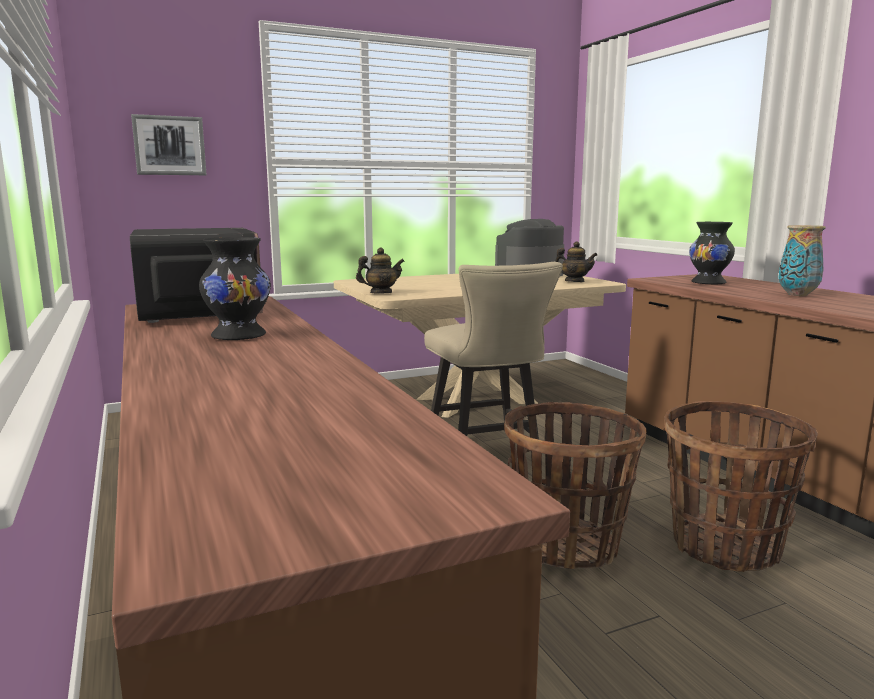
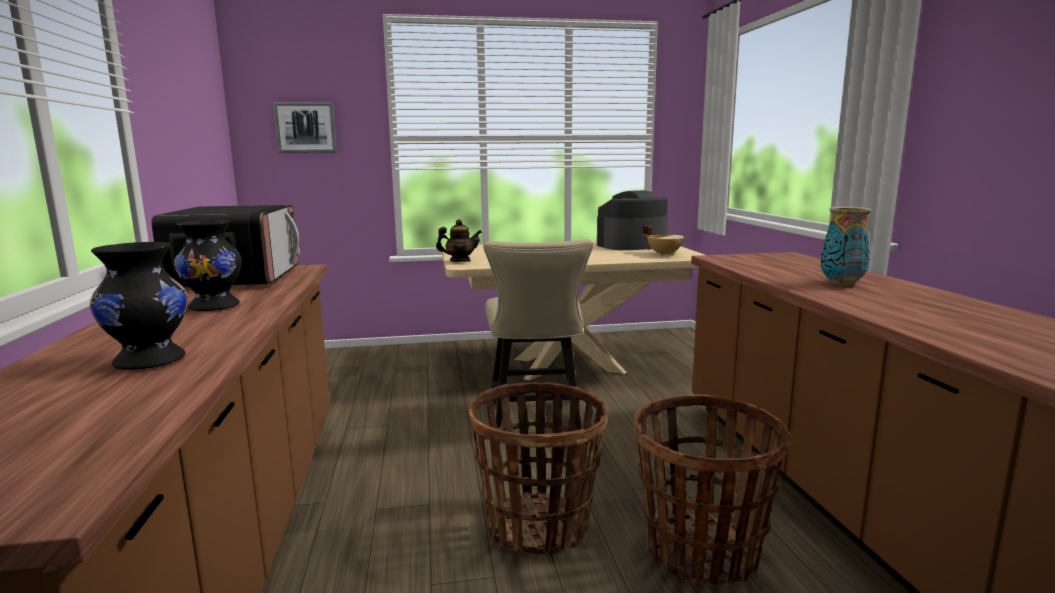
camera: 15 degrees right, 0 degrees up
(574, 281) = (664, 254): teapot -> beige cooking pot
(709, 283) = (768, 264): black vase -> black vase (151, 361)

